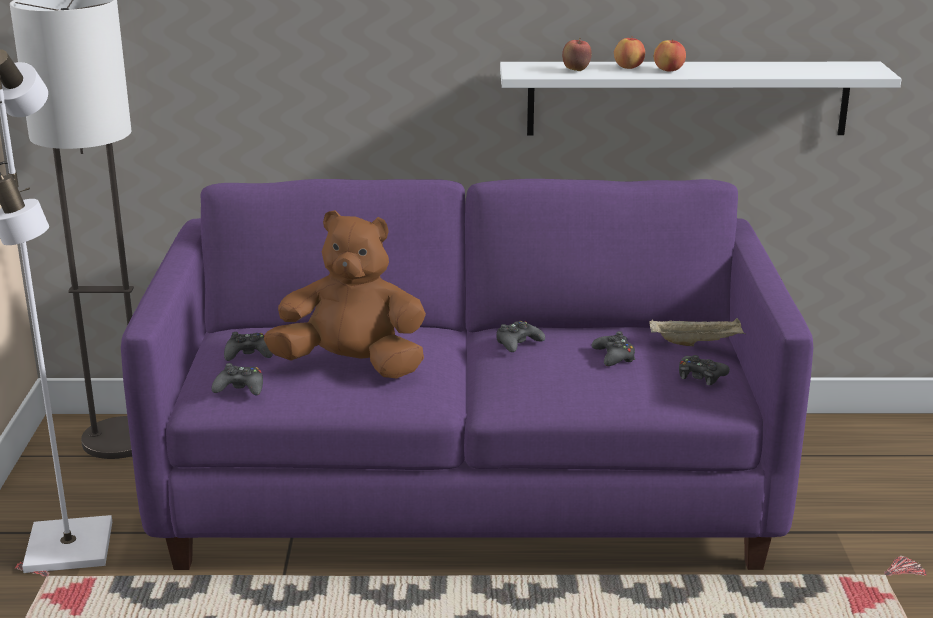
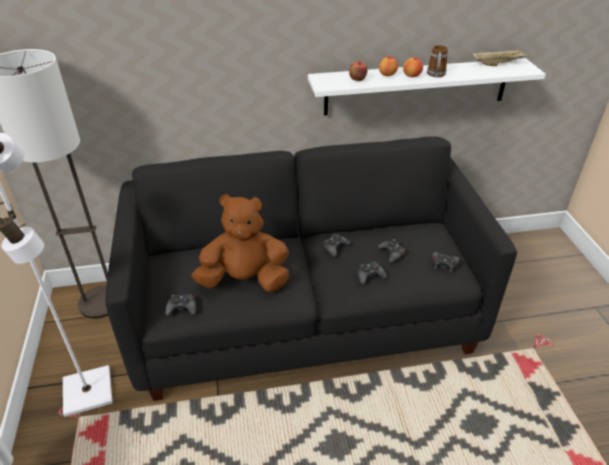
camera: 10 degrees left, 15 degrees up
(248, 354) = (180, 277): black game controller -> black game controller (369, 276)
(468, 490) = (305, 316): purple sofa -> black sofa
(698, 343) = (433, 236): beige tray -> beige tray (498, 64)
(709, 71) = (436, 75): none -> mug

